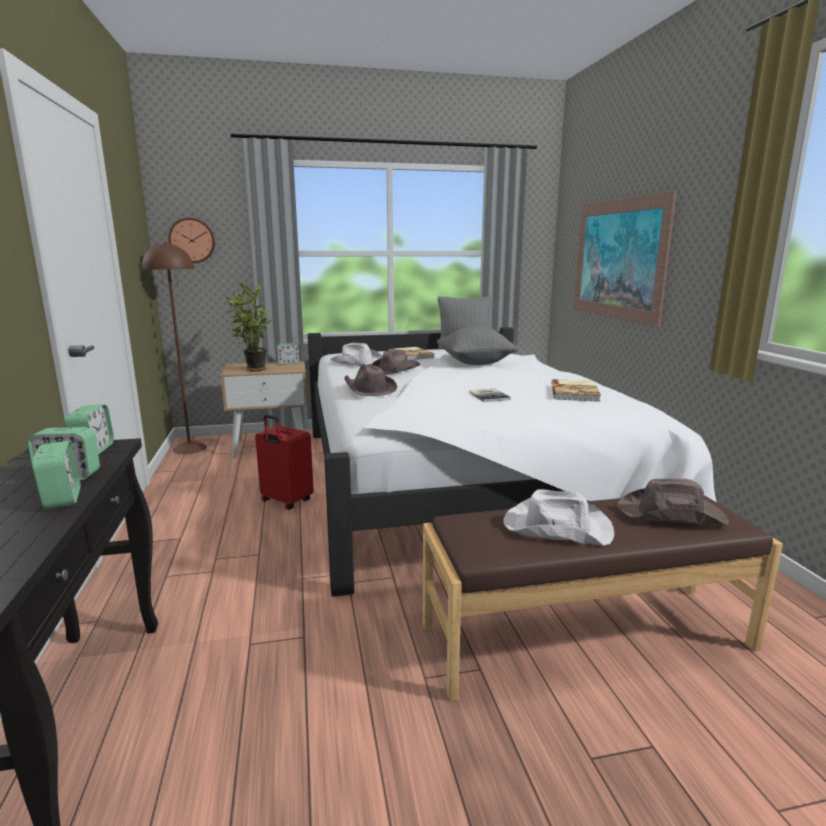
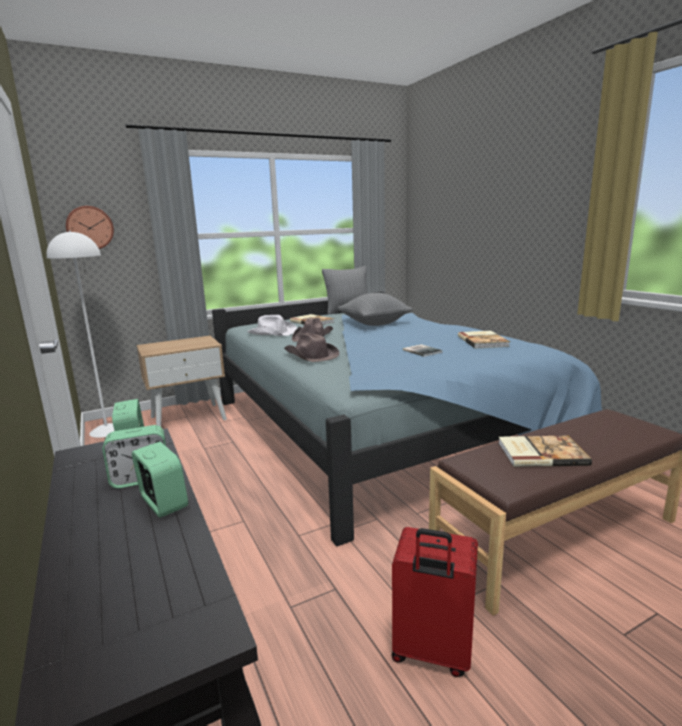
camera: 15 degrees left, 0 degrees up
(189, 448) = (106, 431): brown floor lamp -> white floor lamp
(254, 369) = (170, 348): potted plant -> none
(285, 501) = (236, 467): red suitcase -> red suitcase (431, 652)
(288, 363) = (197, 339): alarm clock -> none
(463, 484) = (381, 428): white bed -> blue bed
(556, 527) = (540, 453): white hat -> book
(618, 259) = (474, 231): picture -> none
(671, 514) = (609, 429): brown hat -> none

